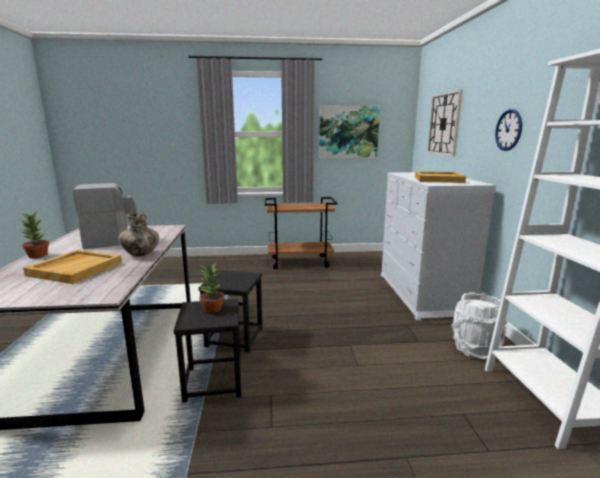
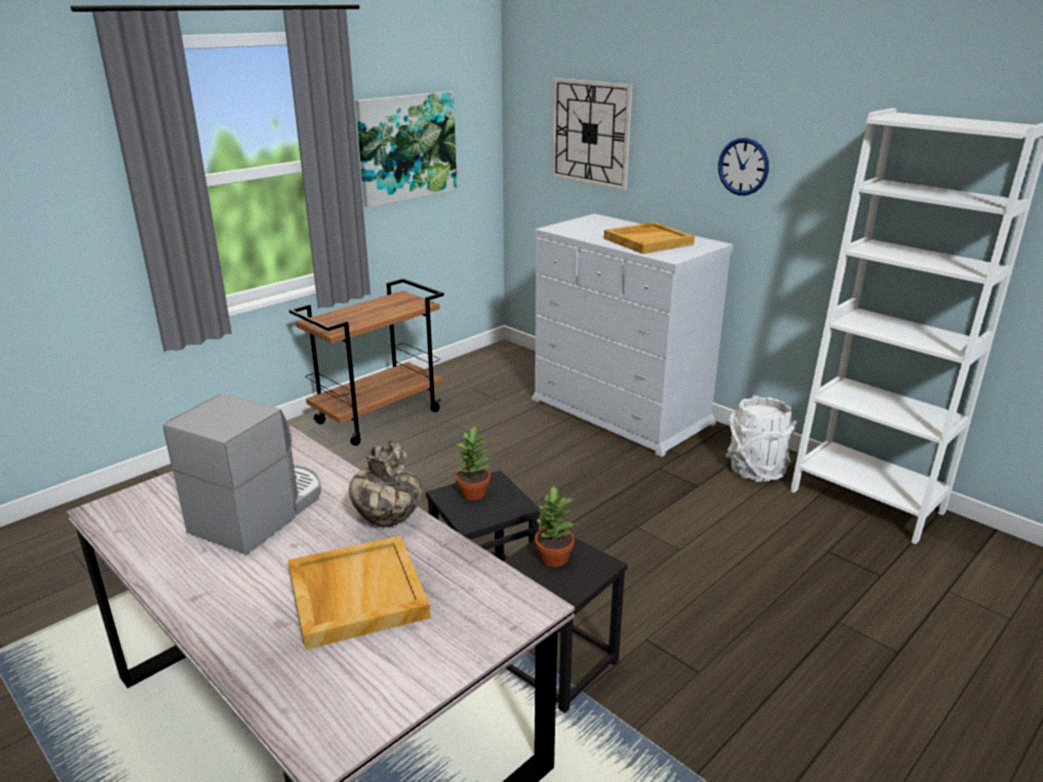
camera: 40 degrees left, 10 degrees up
(38, 255) = (197, 607): potted plant -> potted plant (474, 493)

